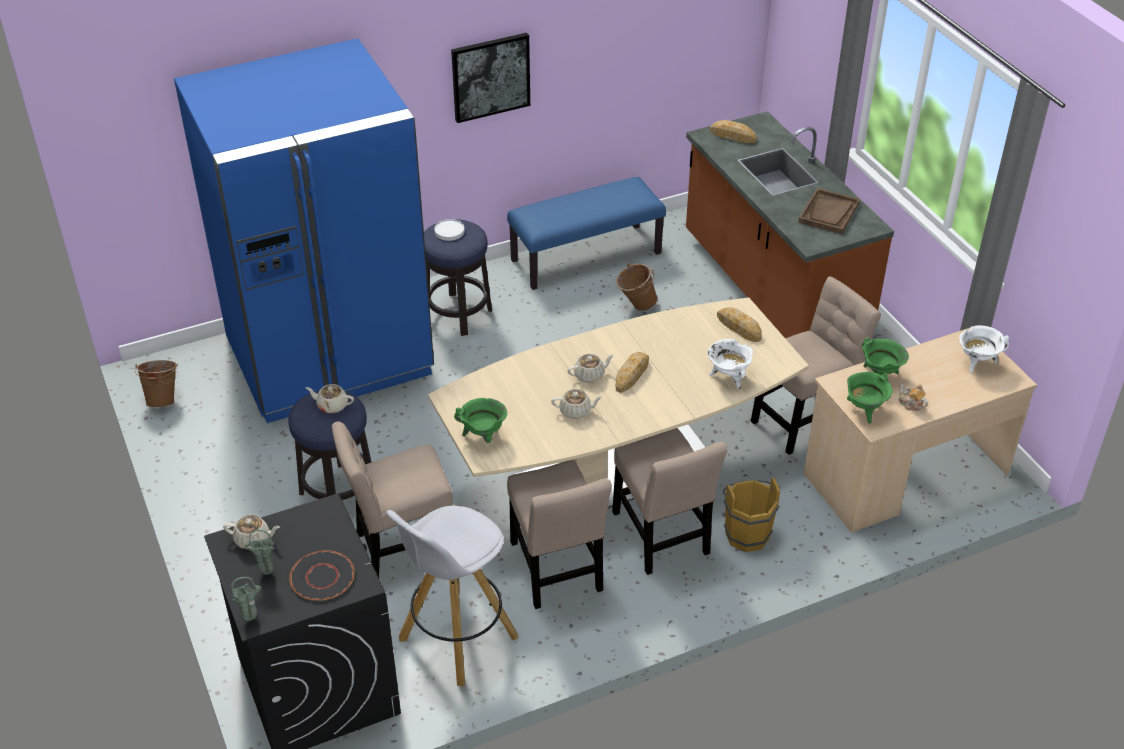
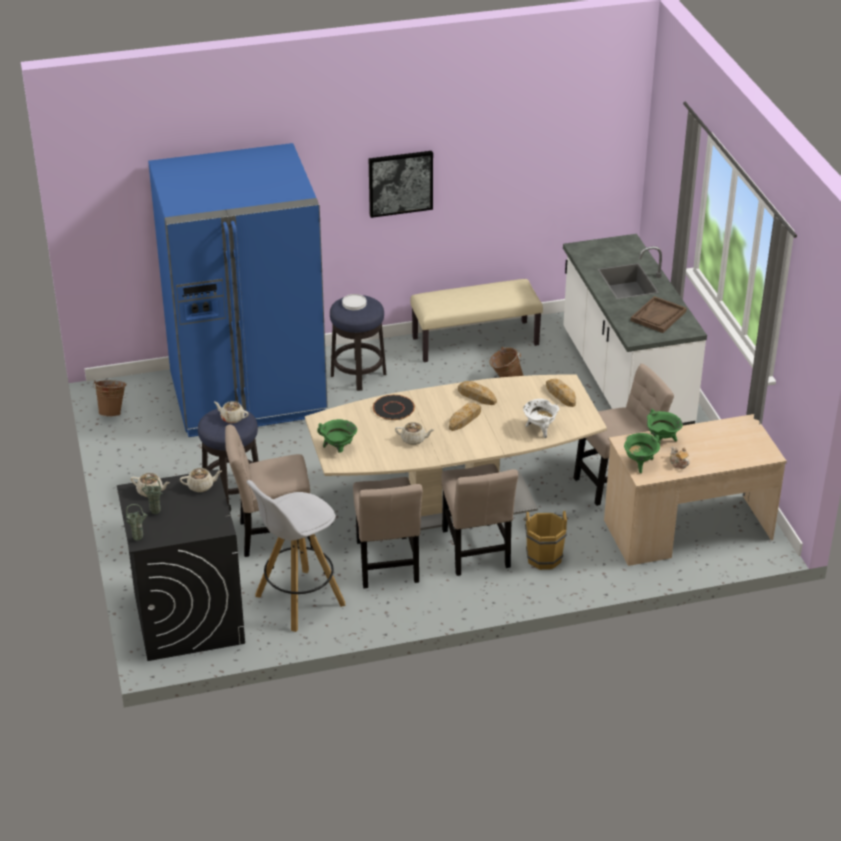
camera: 10 degrees right, 5 degrees down
(322, 577) = (194, 520): black plate -> black plate (393, 408)
(586, 256) = (475, 341): blue bench -> beige bench
(590, 375) = (432, 416): beige teapot -> beige teapot (201, 486)
(733, 136) = (600, 250): bread -> bread (476, 396)
(772, 289) = (624, 382): brown counter -> white counter
(977, 362) = (744, 440): white cooking pot -> none

